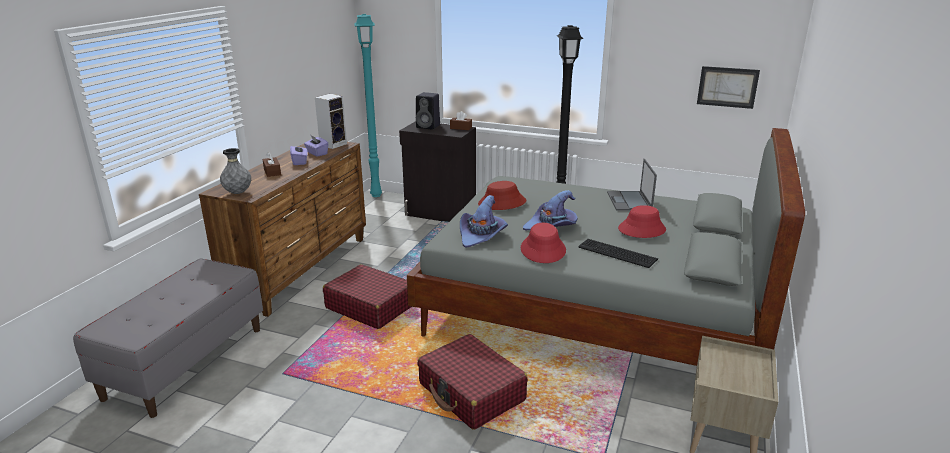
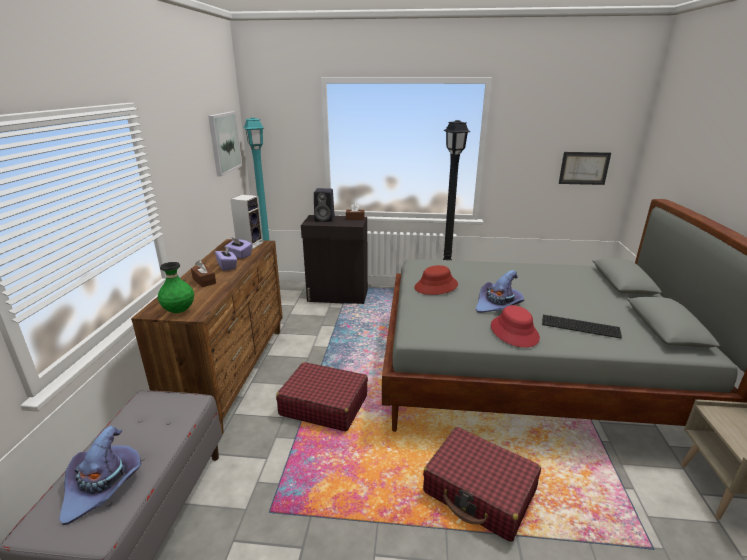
camera: 15 degrees left, 0 degrees up
(238, 193) = (179, 311): grey vase -> green vase
(329, 40) = (224, 142): none -> picture
(482, 235) = (446, 324): purple hat -> purple hat (103, 485)
(629, 201) = (539, 272): laptop -> none
(641, 229) = (575, 298): red hat -> none

